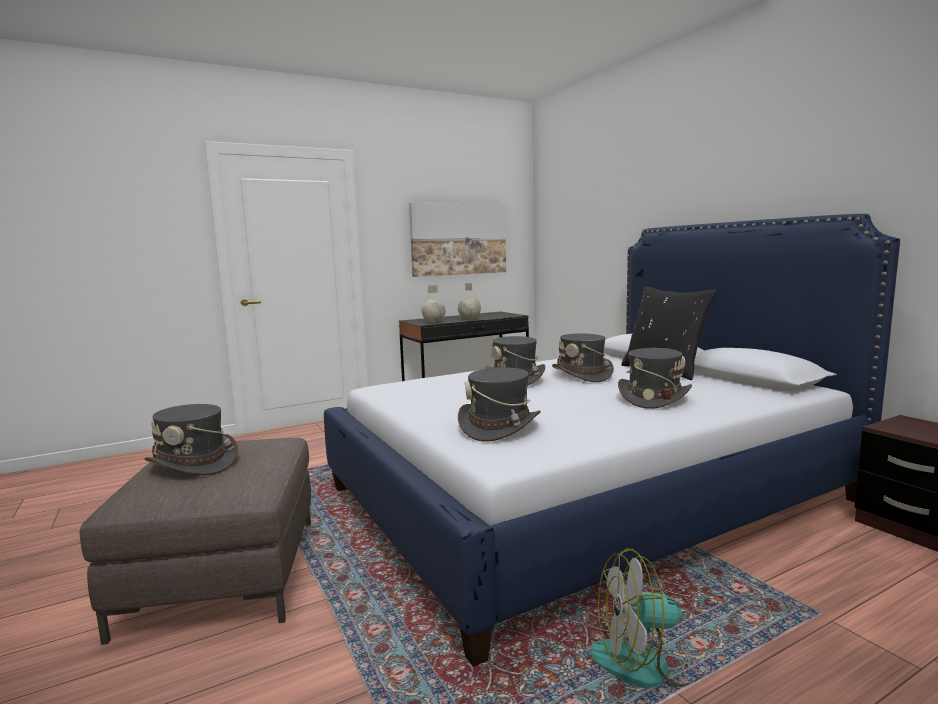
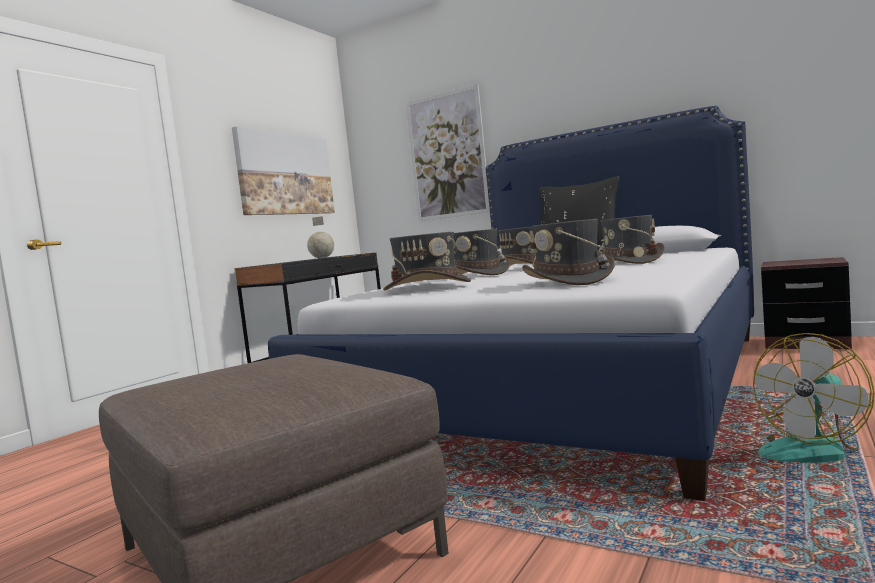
camera: 30 degrees left, 5 degrees down
(194, 464) = (224, 383): grey hat -> grey hat (427, 286)
(433, 322) = (288, 262): globe -> none
(605, 229) = (447, 156): none -> picture

